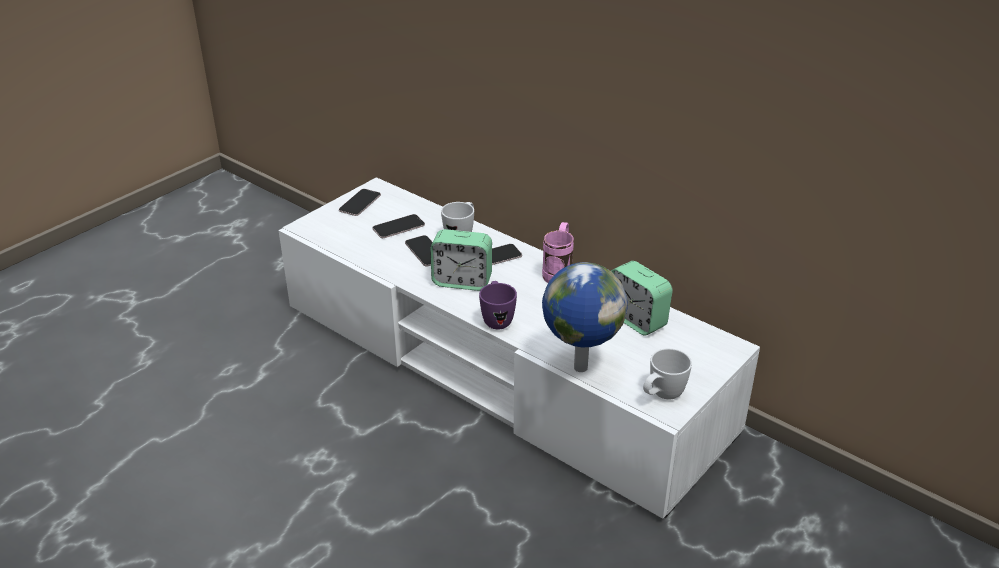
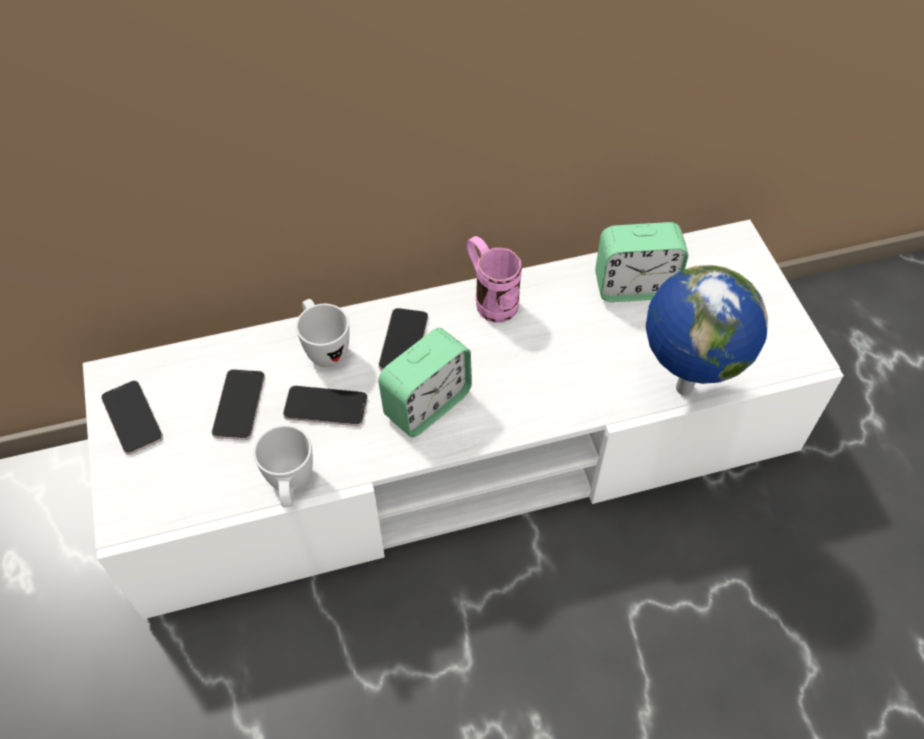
camera: 55 degrees left, 20 degrees up
(497, 319) = (534, 413): purple mug -> none
(662, 396) = (778, 347): white mug -> white mug (291, 487)

